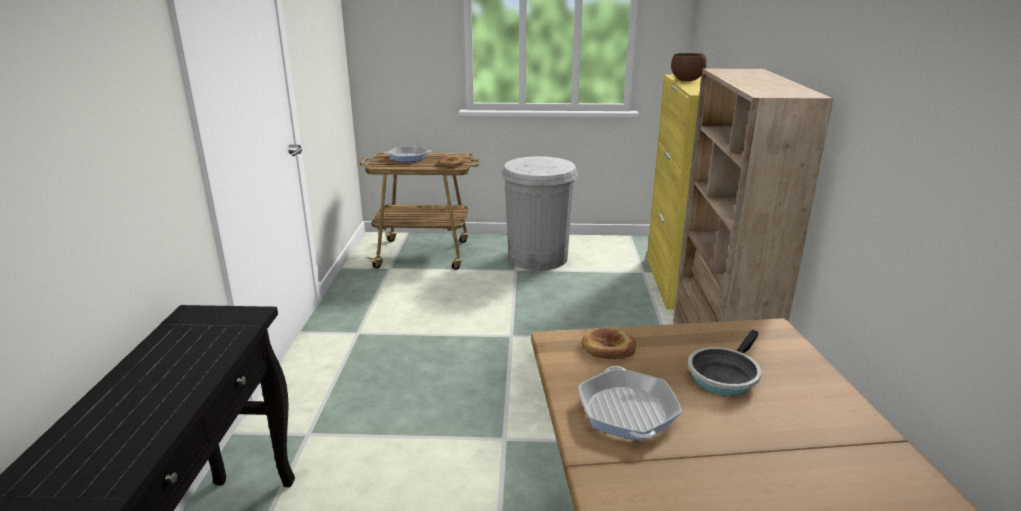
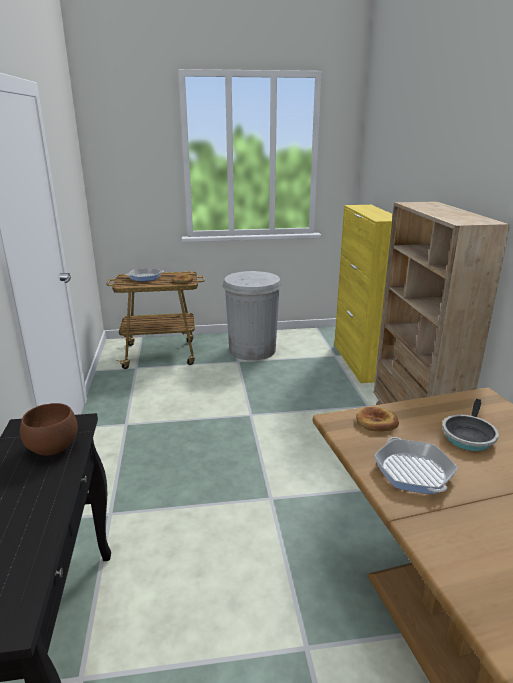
camera: 10 degrees left, 0 degrees up
(686, 80) = (364, 209): brown bowl -> brown bowl (51, 448)

